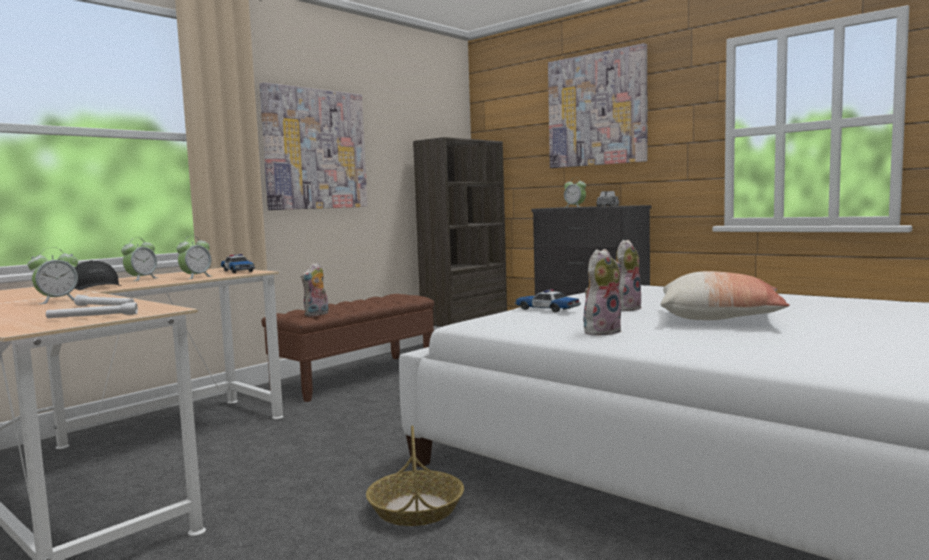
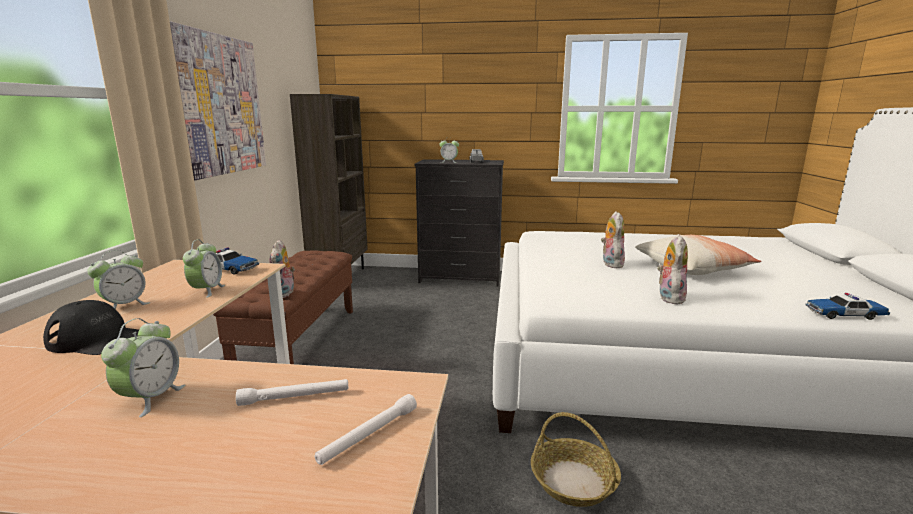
camera: 35 degrees left, 10 degrees up
(141, 279) = (124, 306): alarm clock -> alarm clock turned 45 degrees clockwise
(547, 309) = (567, 273): toy car -> toy car (844, 314)
(597, 110) = (454, 78): picture -> none

